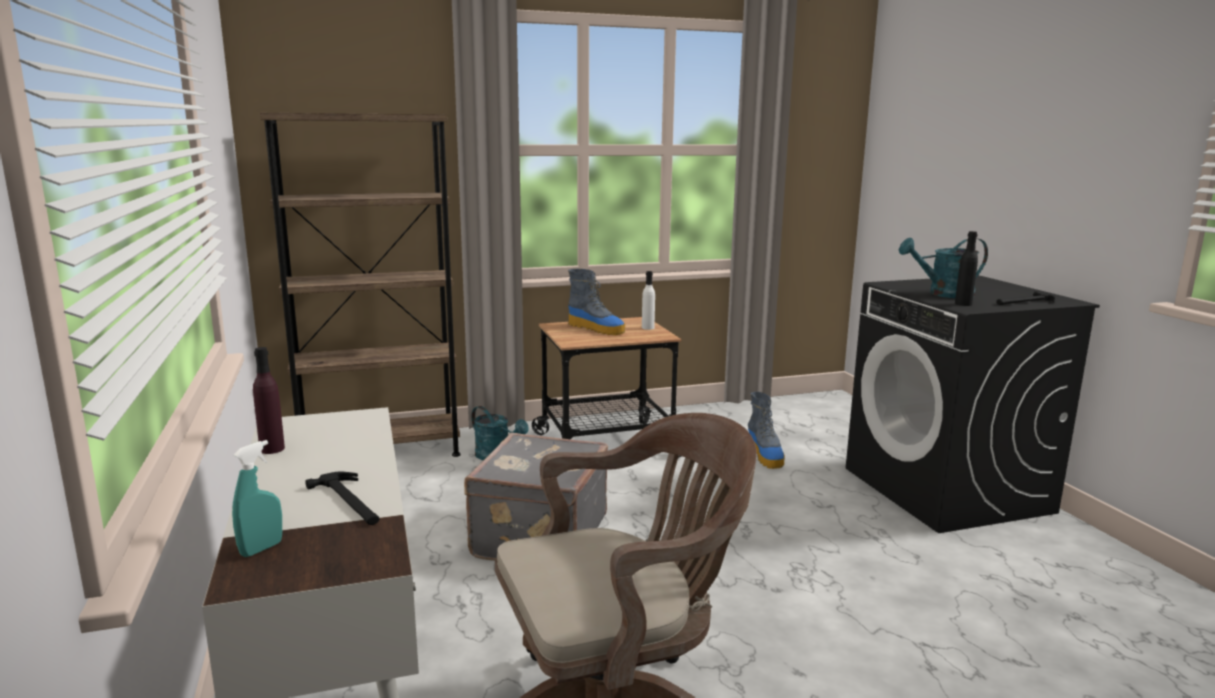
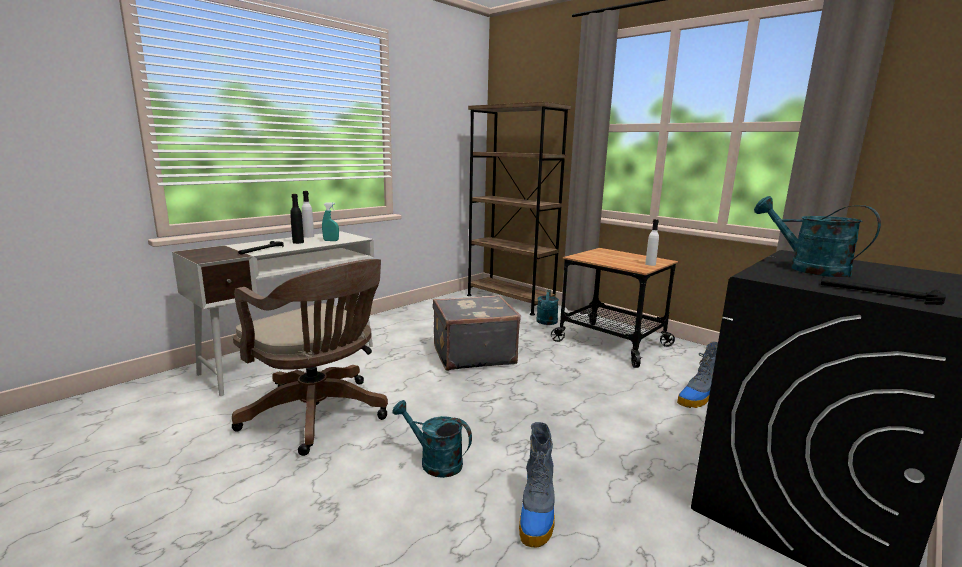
camera: 60 degrees right, 0 degrees up
(261, 549) = (215, 249): turquoise spray bottle -> turquoise spray bottle (331, 240)
(272, 449) = (308, 236): purple bottle -> white bottle
(597, 329) = (617, 256): boot -> boot (537, 514)
(803, 645) = (434, 461): none -> turquoise watering can
(963, 304) = (779, 274): black bottle -> black bottle (298, 242)

